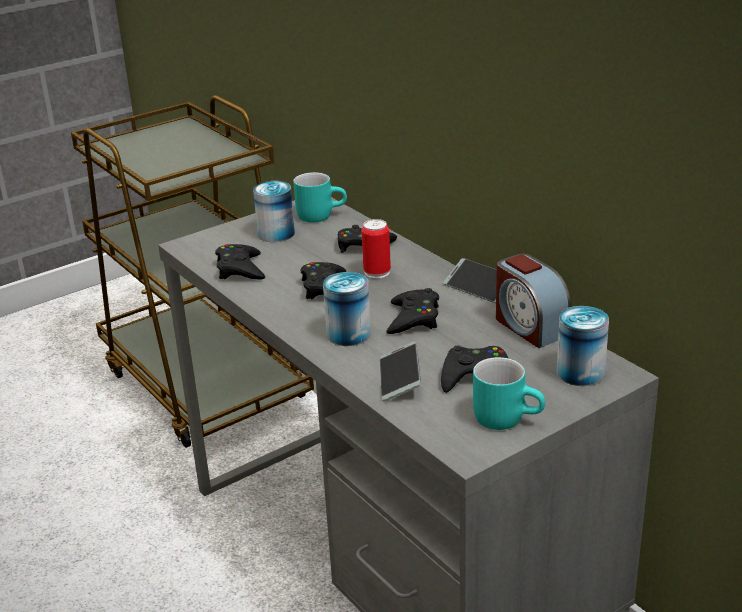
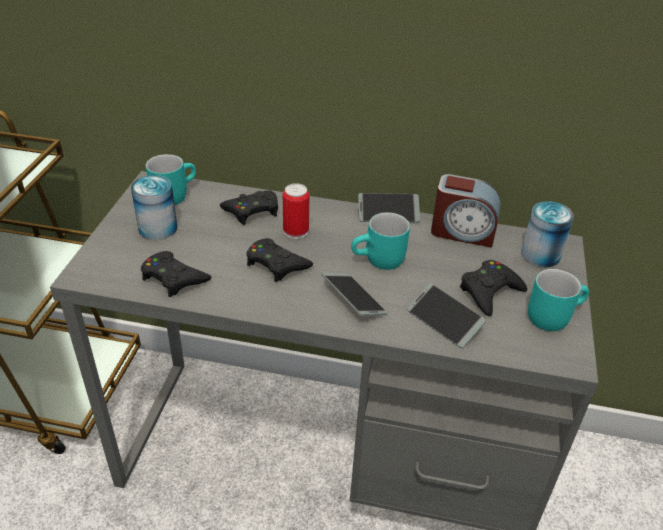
camera: 45 degrees left, 10 degrees up
(348, 334) = (353, 299): can -> phone
(413, 318) = (380, 261): black game controller -> turquoise mug

